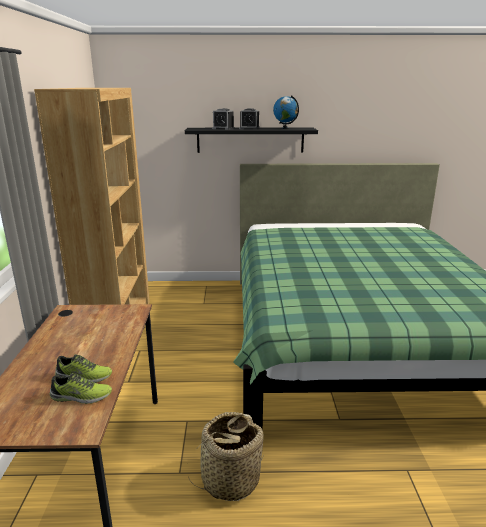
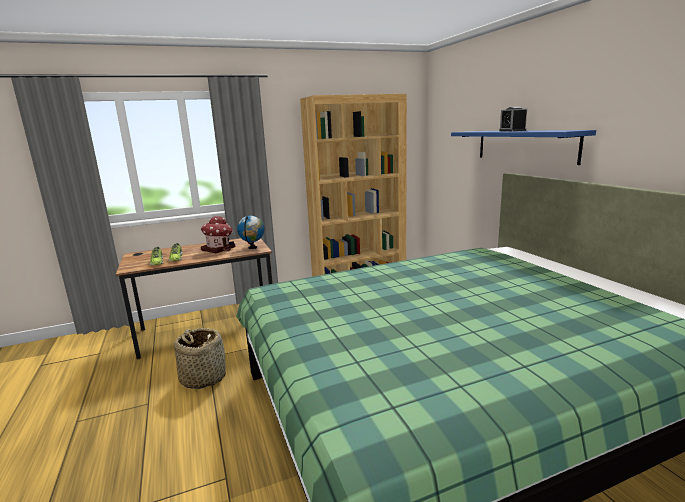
camera: 70 degrees right, 5 degrees down
(84, 337) = (219, 249): none -> toy house
(223, 128) = (488, 131): alarm clock -> none
(250, 140) = (524, 145): black shelf -> blue shelf
(285, 128) = (544, 130): globe -> globe (253, 247)

